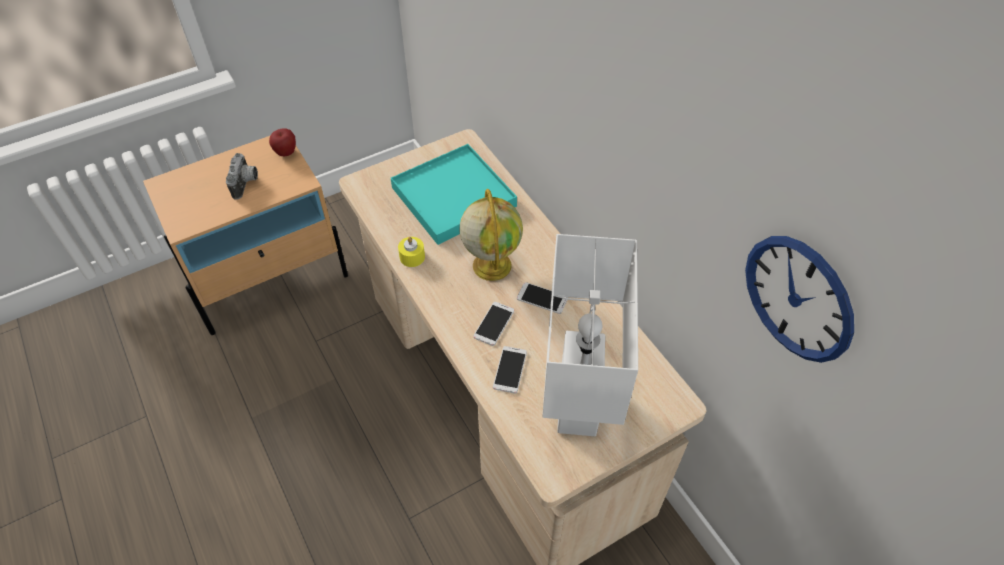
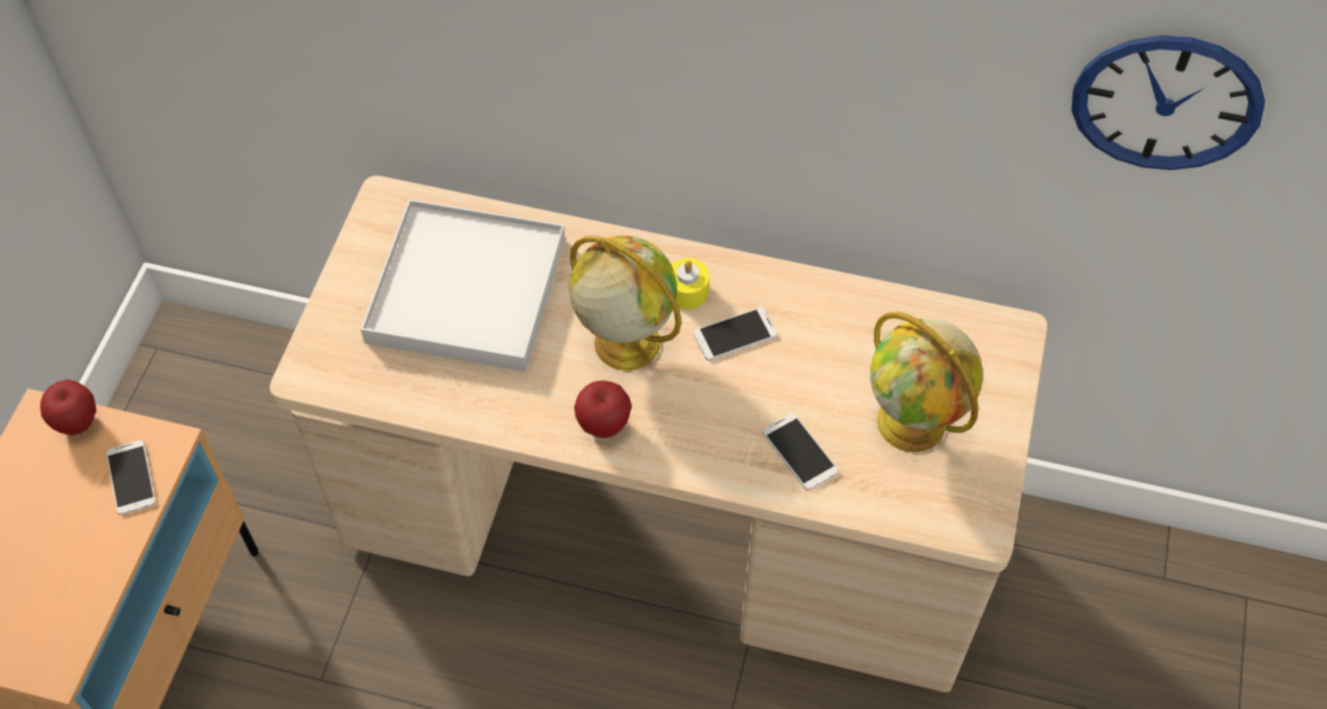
camera: 45 degrees left, 5 degrees up
(246, 184) = (74, 518): camera -> none
(412, 257) = (512, 414): yellow candle -> yellow candle (687, 291)
(441, 290) = (603, 426): none -> apple
(453, 197) = (467, 291): turquoise tray -> white tray
(494, 324) = (716, 413): phone -> phone (131, 478)
(578, 402) = (913, 423): white table lamp -> globe

